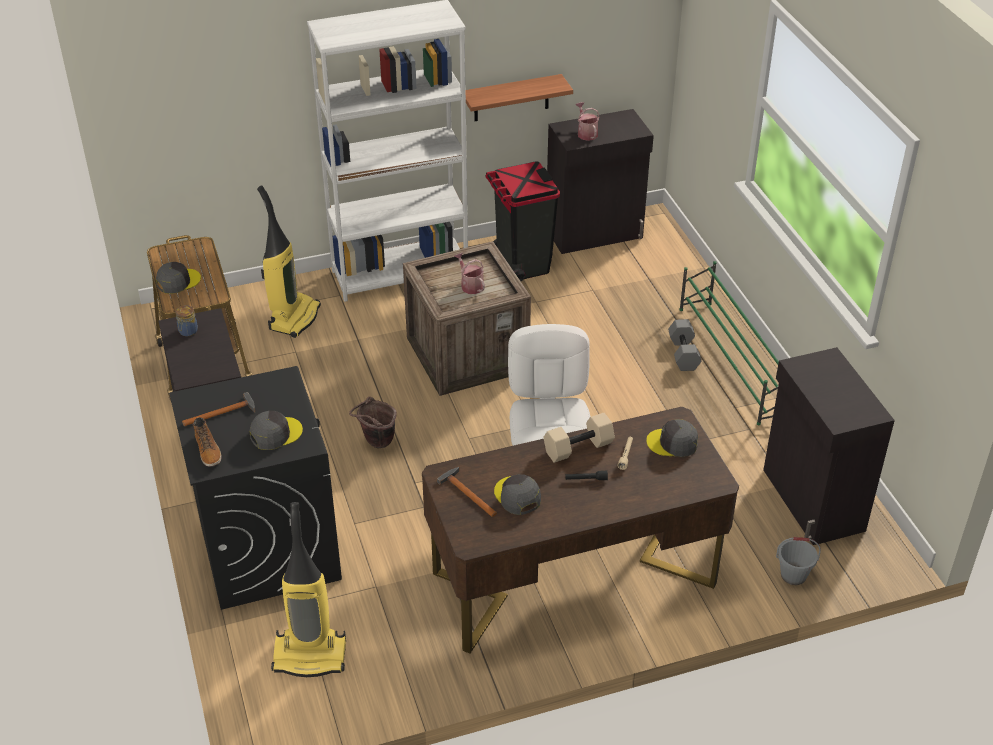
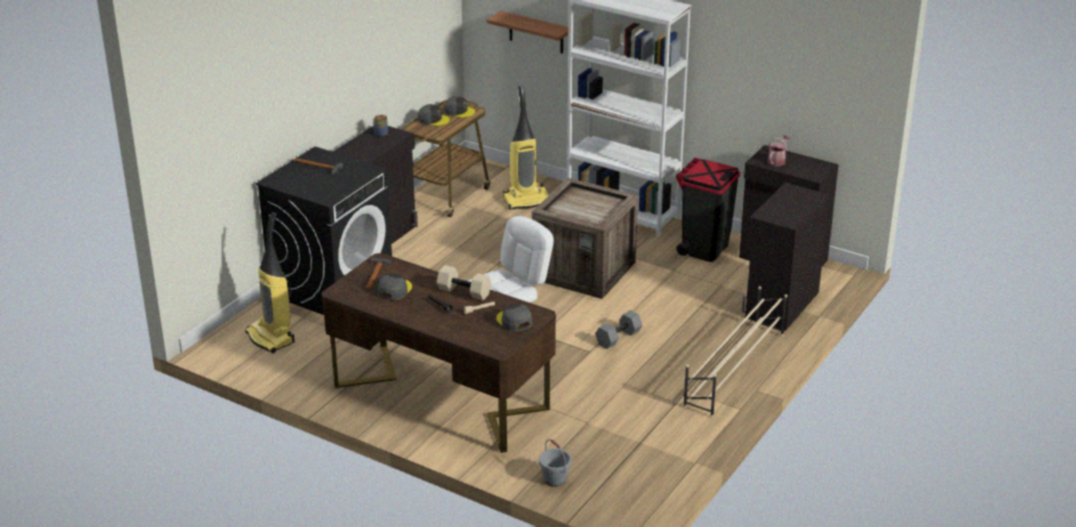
camera: 50 degrees right, 10 degrees down
(208, 451) = (285, 176): boot -> none
(275, 433) = (323, 187): grey cap -> grey cap (459, 111)
(376, 443) = (460, 278): brown bucket -> none
(470, 285) = (585, 208): watering can -> none
(511, 98) = (737, 109): shelf -> shelf (536, 33)
(684, 354) = (711, 348): grey dumbbell -> grey dumbbell (618, 338)
(732, 361) = (734, 370): green shoe rack -> beige shoe rack
(812, 501) = (638, 459): black cabinet -> black cabinet (780, 304)

